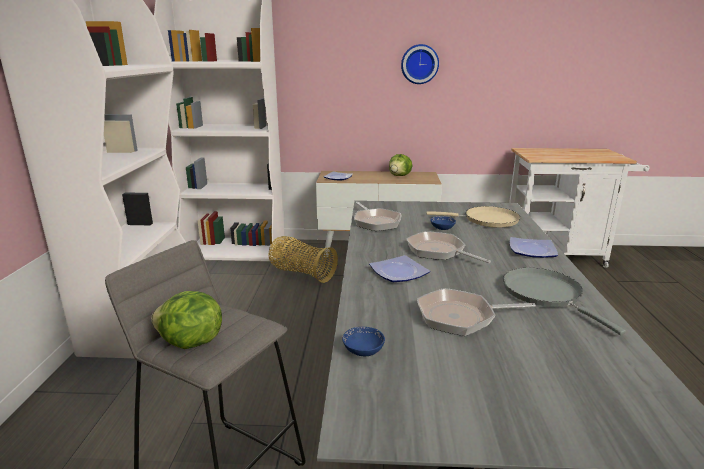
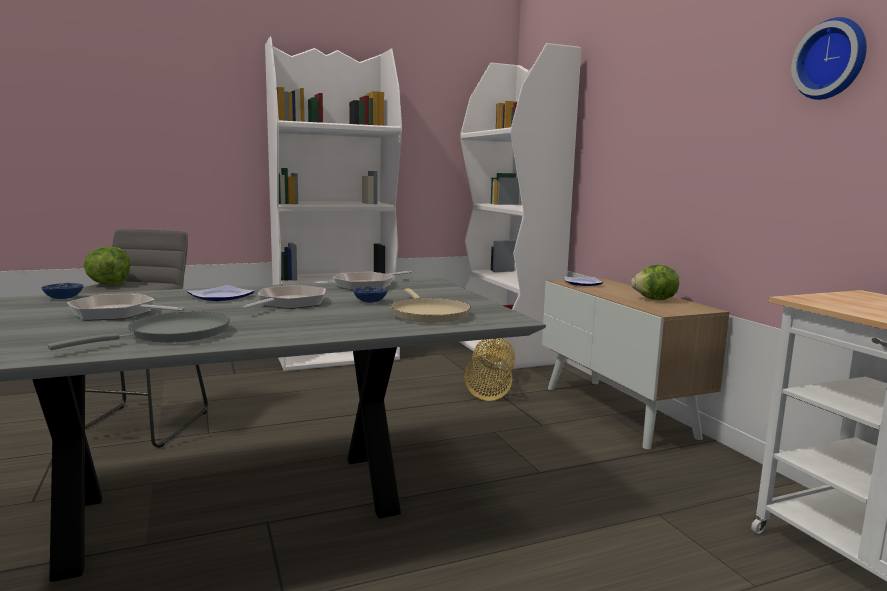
camera: 65 degrees right, 10 degrees down
(419, 64) = (723, 123): wall clock -> wall clock (832, 60)
(461, 317) = (118, 313): frying pan -> frying pan turned 45 degrees counterclockwise
(533, 251) = (317, 330): plate -> none

